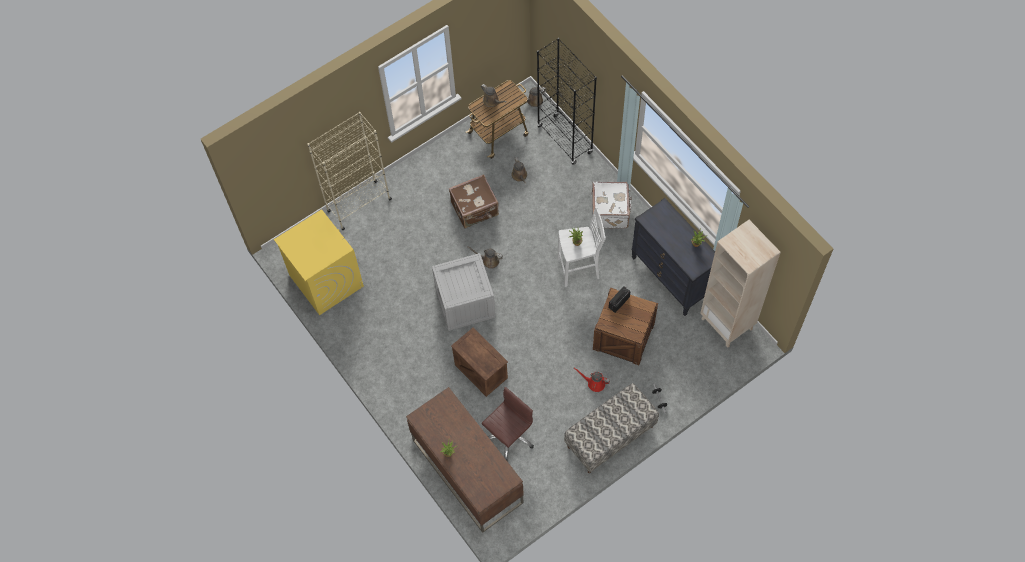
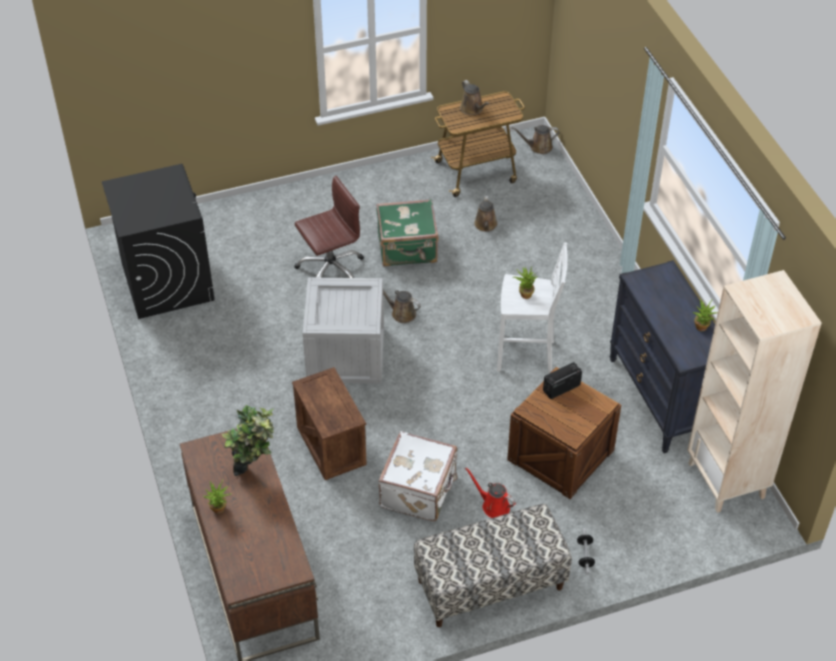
camera: 15 degrees right, 15 degrees down
(326, 280) = (167, 281): yellow washing machine -> black washing machine
(359, 205) = (252, 207): beige bookcase -> none
(459, 421) = (254, 470): none -> potted plant
(475, 209) = (407, 249): brown suitcase -> green suitcase
(508, 436) = (335, 542): brown office chair -> brown office chair (330, 270)
(565, 140) = (565, 199): black bookcase -> none
(610, 212) = (598, 297): white suitcase -> white suitcase (419, 490)

